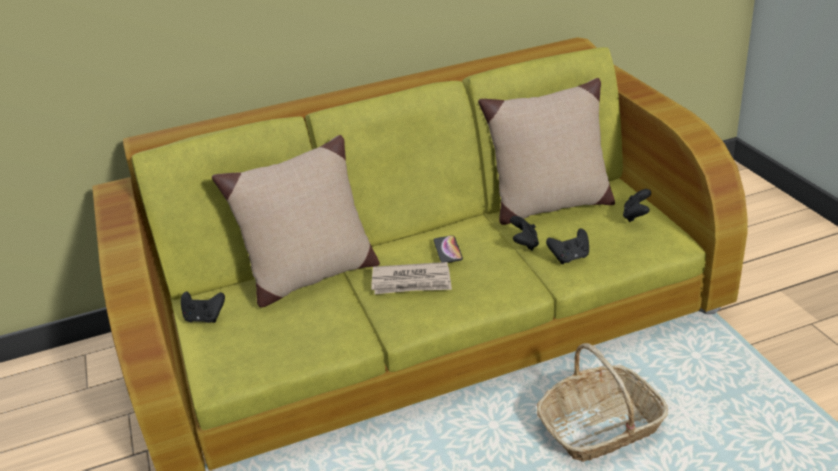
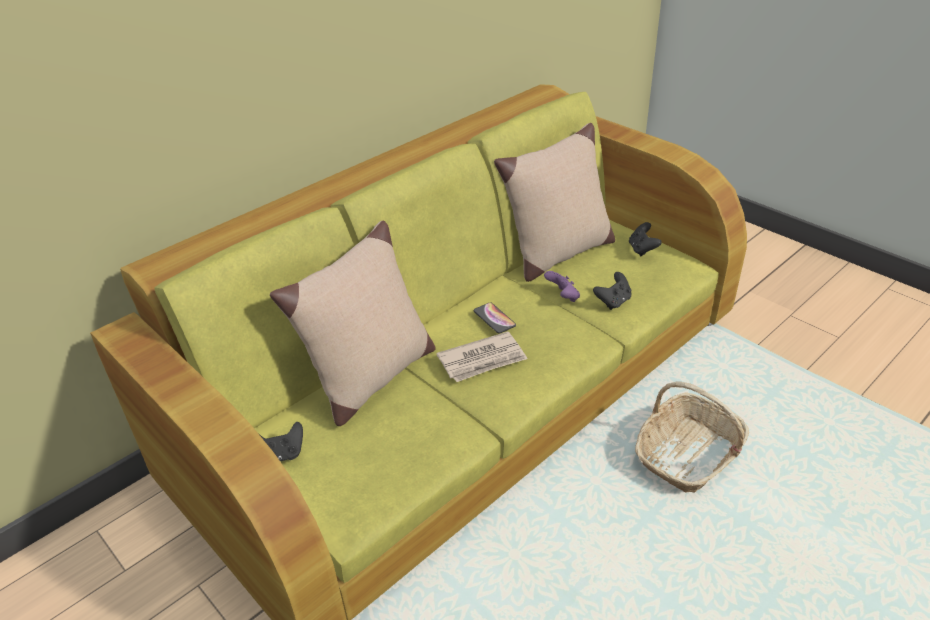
camera: 25 degrees left, 5 degrees up
(524, 244) = (563, 297): black game controller -> purple game controller

